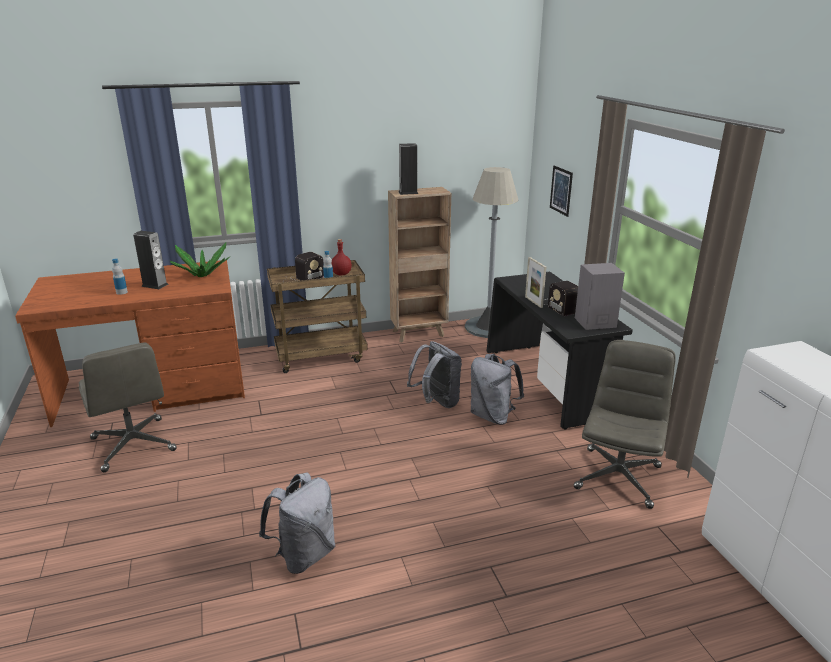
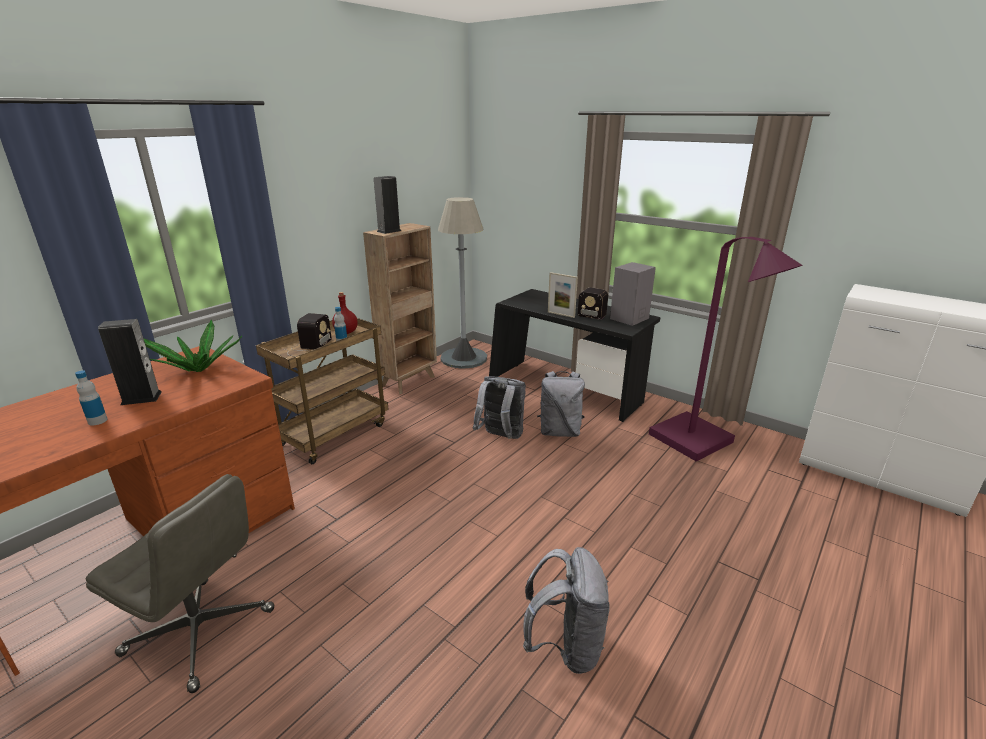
camera: 35 degrees left, 0 degrees up
(561, 190) = (523, 212): picture -> none
(618, 476) = (700, 443): grey office chair -> purple floor lamp

